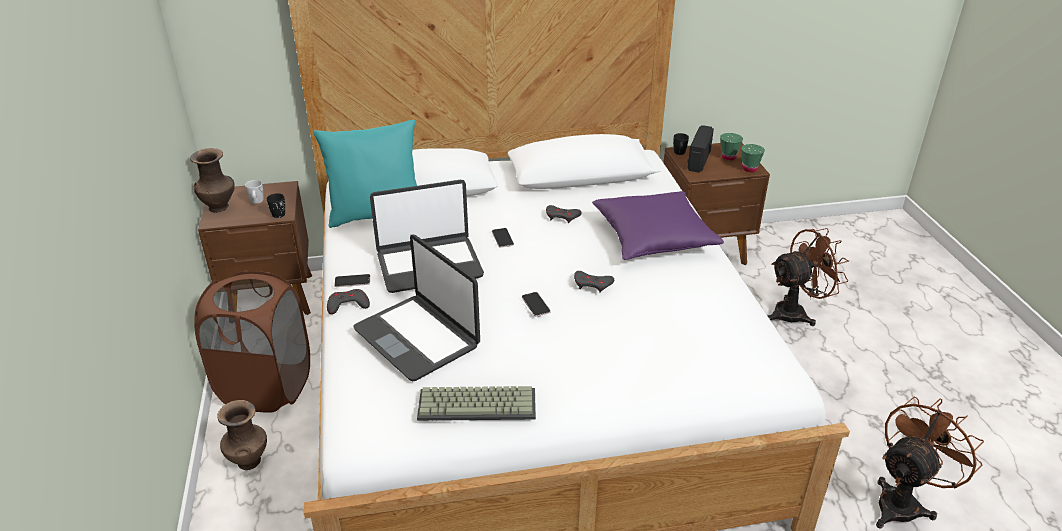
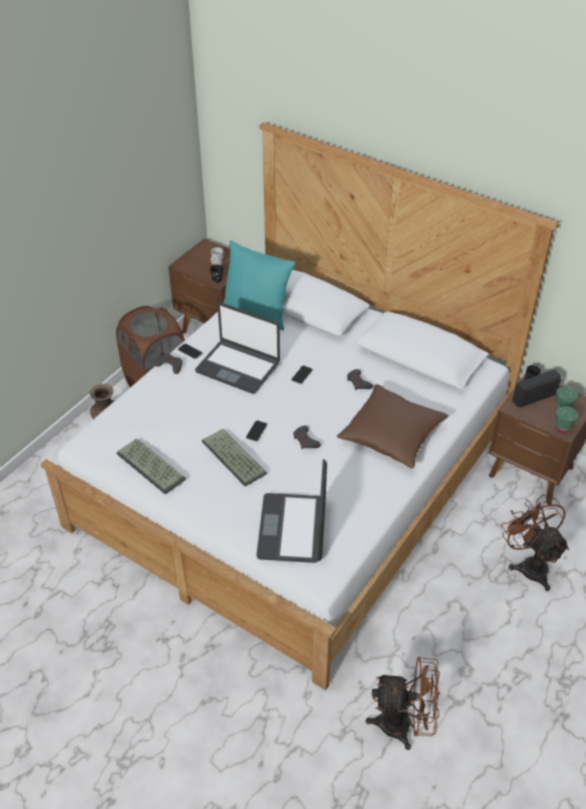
camera: 45 degrees right, 10 degrees up
(220, 207) = (194, 256): brown vase -> none
(418, 337) = (173, 408): laptop -> laptop (293, 529)
(549, 341) = (232, 457): none -> keyboard
(654, 238) = (392, 435): purple pillow -> brown pillow
(796, 313) = (529, 564): brown fan -> brown fan turned 135 degrees counterclockwise

